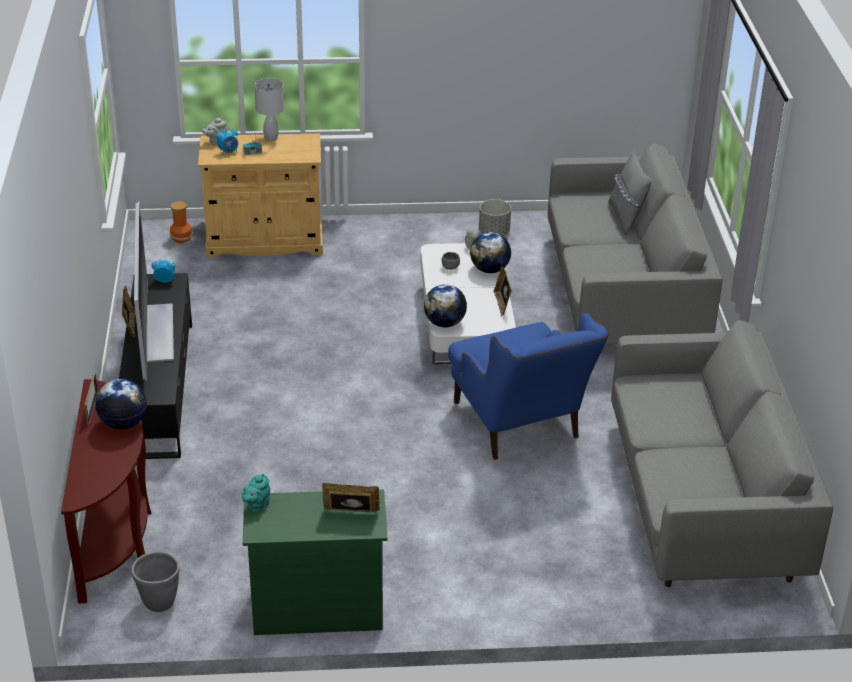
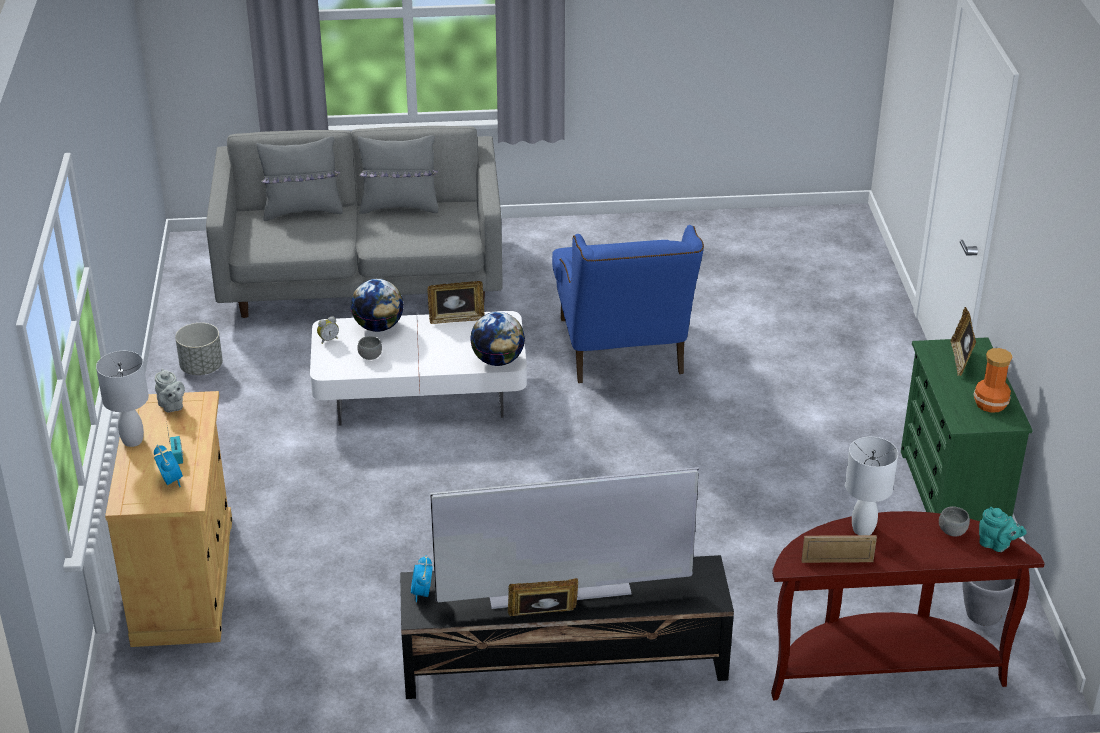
camera: 90 degrees left, 0 degrees up
(110, 468) = (952, 531): none -> grey bowl
(123, 423) = (862, 530): globe -> white table lamp
(181, 237) = (153, 676): vase -> vase (990, 404)
(216, 142) = (132, 496): grey teapot -> grey teapot (171, 406)
(256, 505) = (968, 423): turquoise teapot -> turquoise teapot (997, 545)
(521, 428) = (623, 355): blue armchair -> blue armchair turned 105 degrees clockwise
(640, 260) = (399, 207): none -> grey pillow
(704, 502) = (729, 251): grey sofa -> none

